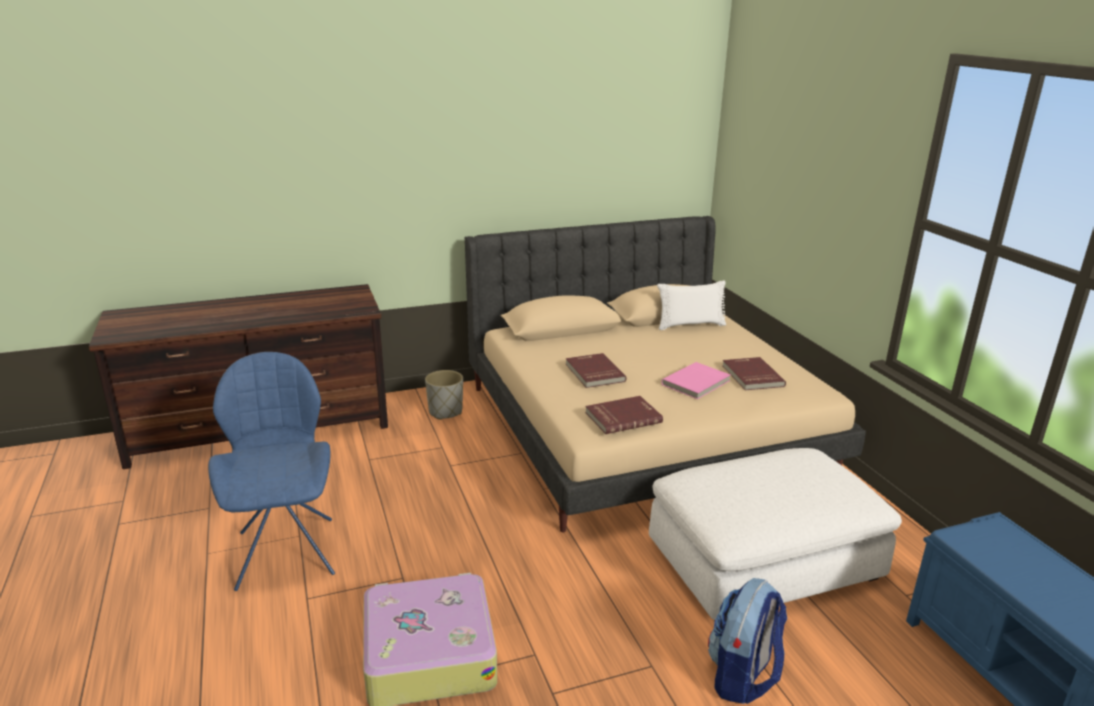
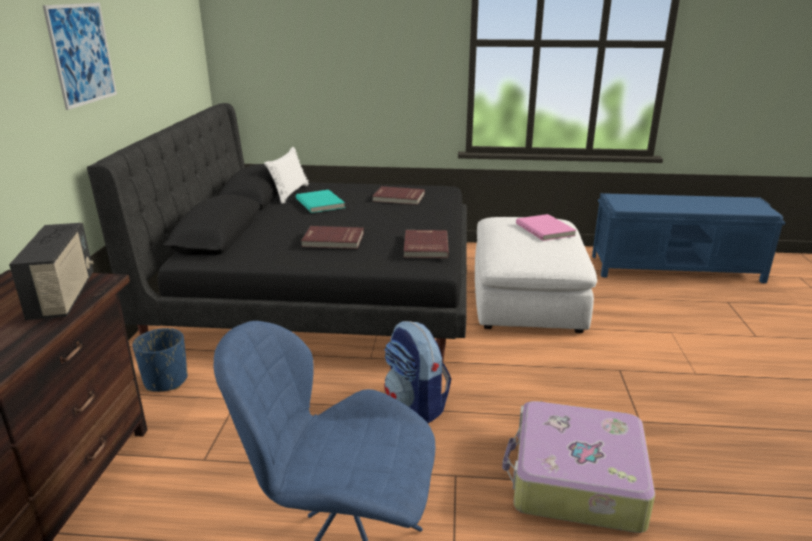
camera: 65 degrees left, 0 degrees up
(338, 308) = (64, 297): none -> radio
(445, 412) = (165, 381): grey planter -> blue planter
(498, 154) = (82, 54): none -> picture
(642, 428) = (324, 289): beige bed -> black bed
(682, 345) = (321, 203): none -> turquoise book
(697, 383) = (391, 214): pink book -> pink book (546, 229)
(743, 677) = (638, 340): backpack -> backpack (416, 405)

